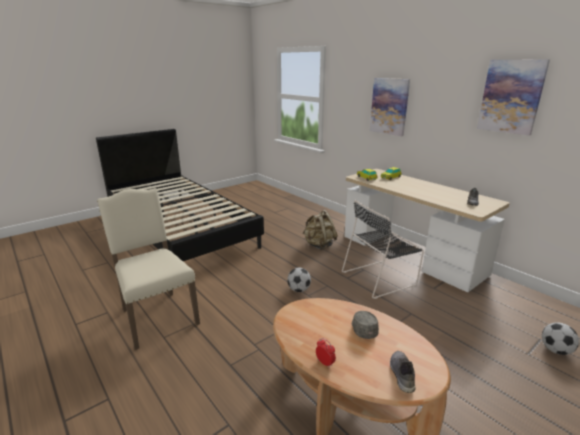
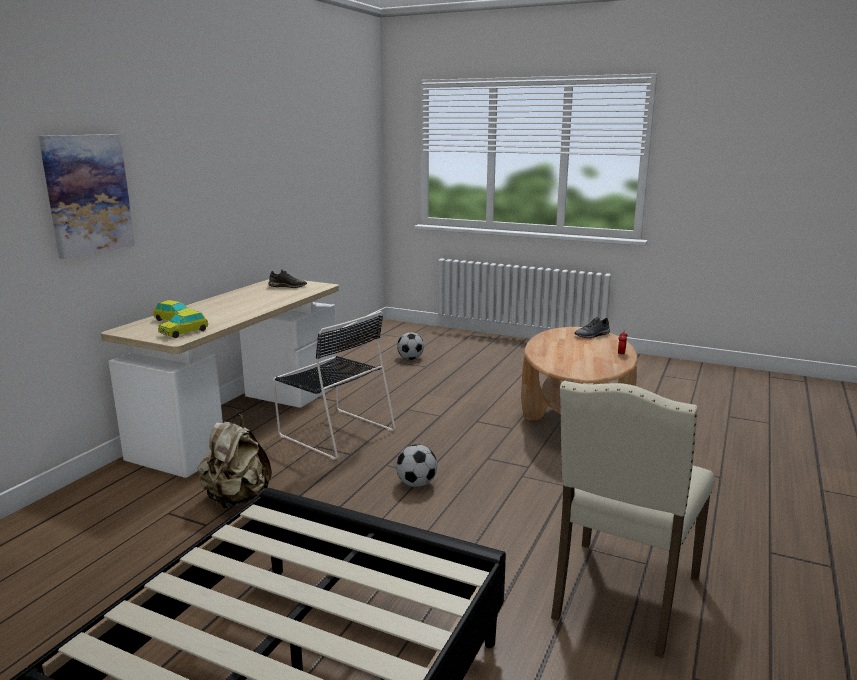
camera: 115 degrees left, 5 degrees down
(363, 329) = (561, 348): grey cap -> none
(511, 96) = (244, 149): picture -> none

